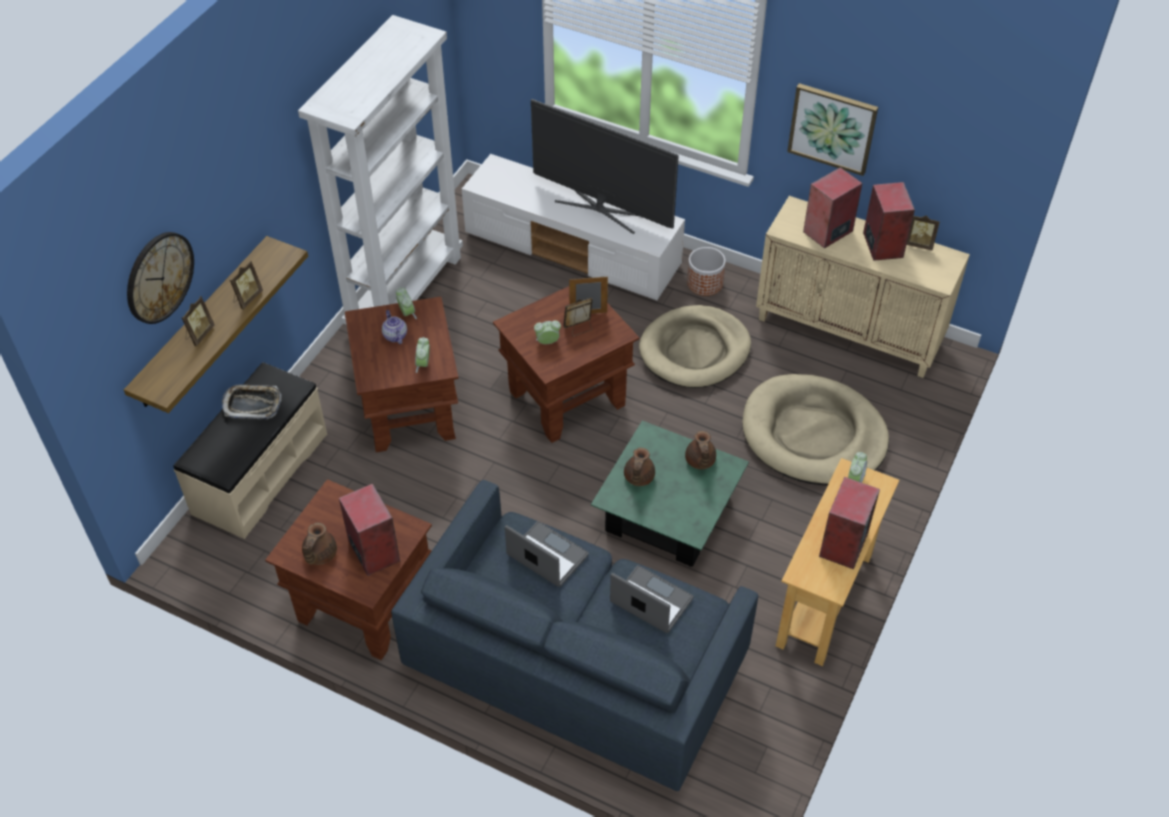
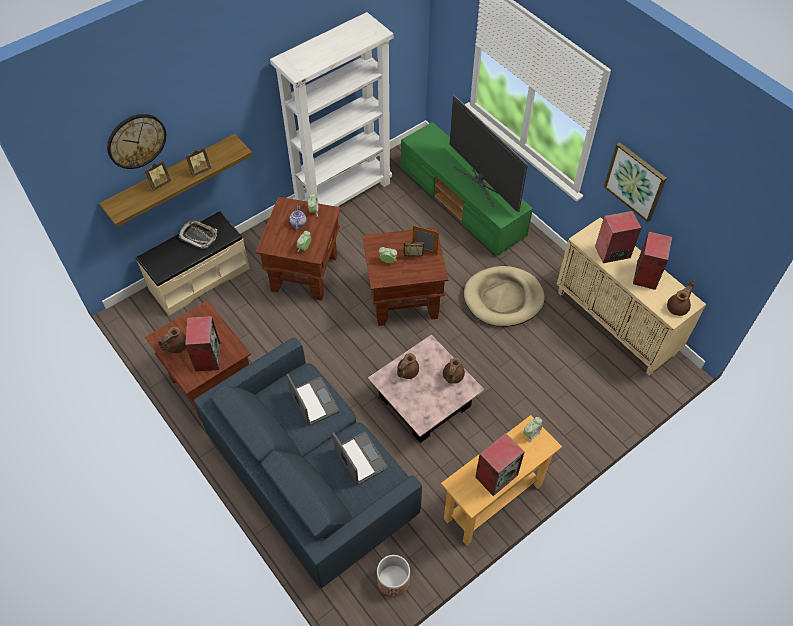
camera: 25 degrees right, 5 degrees up
(574, 250) = (463, 203): white tv stand -> green tv stand
(668, 514) = (424, 401): green coffee table -> pink coffee table
(704, 283) = (535, 255): planter -> planter (393, 580)
(813, 435) = (550, 386): beige dog bed -> none
(919, 244) = (673, 284): picture frame -> none
(941, 269) = (678, 307): none -> brown teapot

